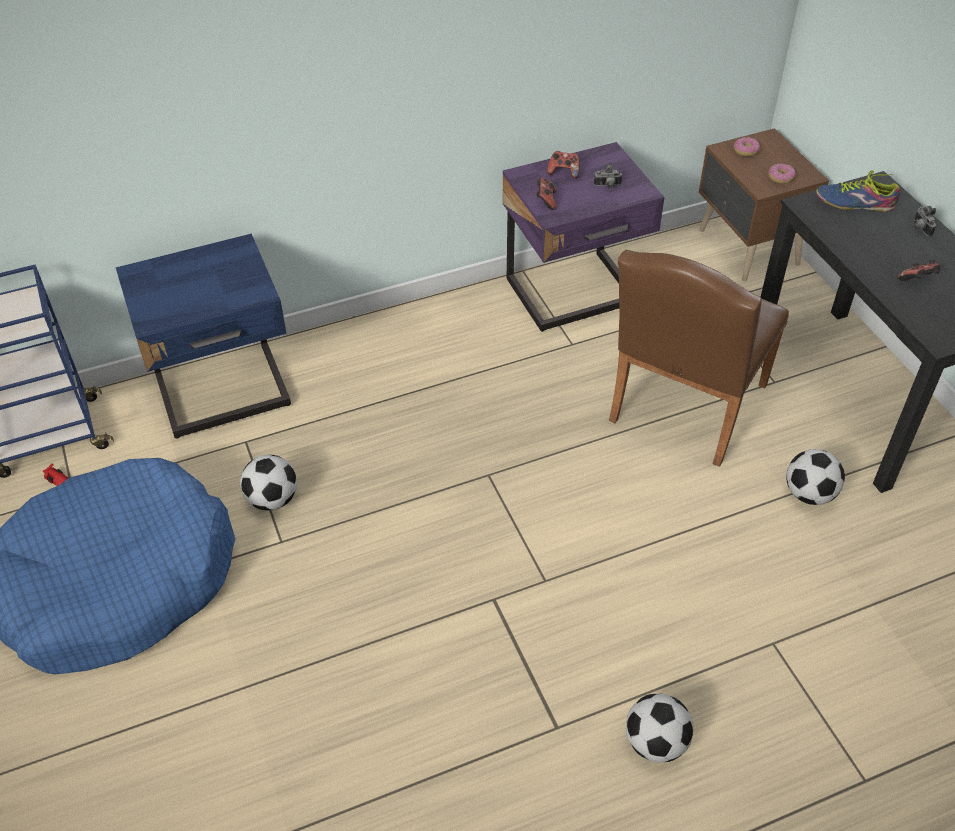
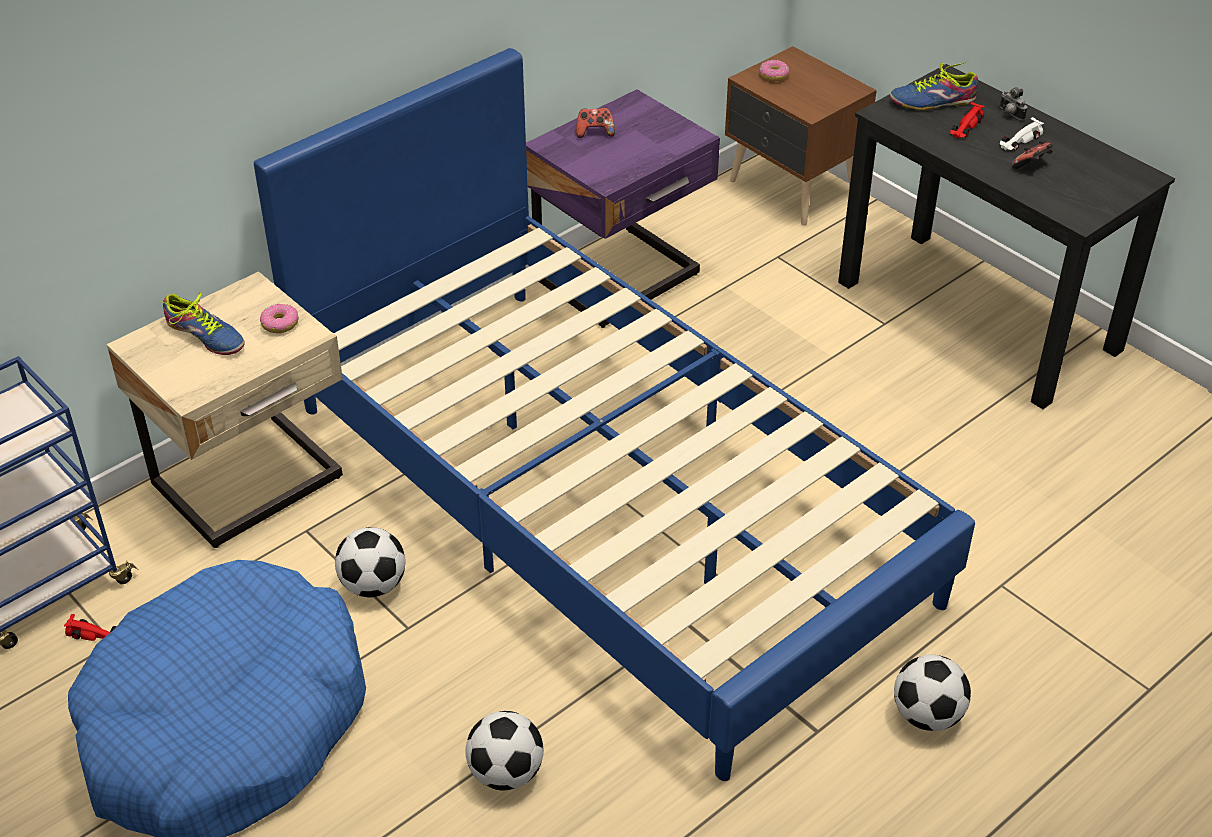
camera: 20 degrees left, 5 degrees down
(187, 277) = (206, 335): none -> shoe
(225, 394) = (252, 484): blue nightstand -> beige nightstand
(478, 476) = (605, 499): none -> blue bed
(546, 201) = (590, 167): game controller -> none
(607, 186) = (651, 138): camera -> none
(683, 409) = (800, 374): brown chair -> none
(780, 178) = (824, 97): donut -> donut (280, 324)
(809, 494) = (972, 429): football -> football (506, 773)
(873, 232) = (965, 127): none -> red toy car
(917, 255) = (1019, 141): none -> white toy car

